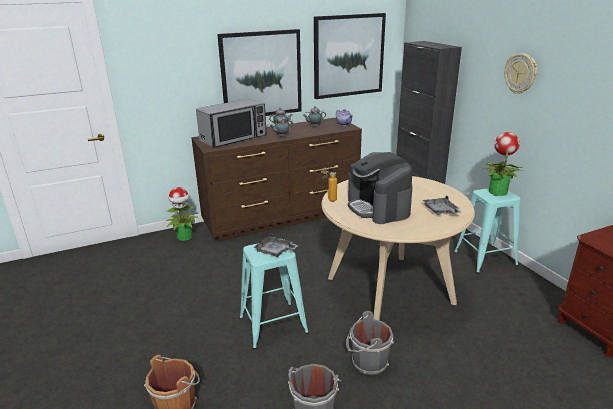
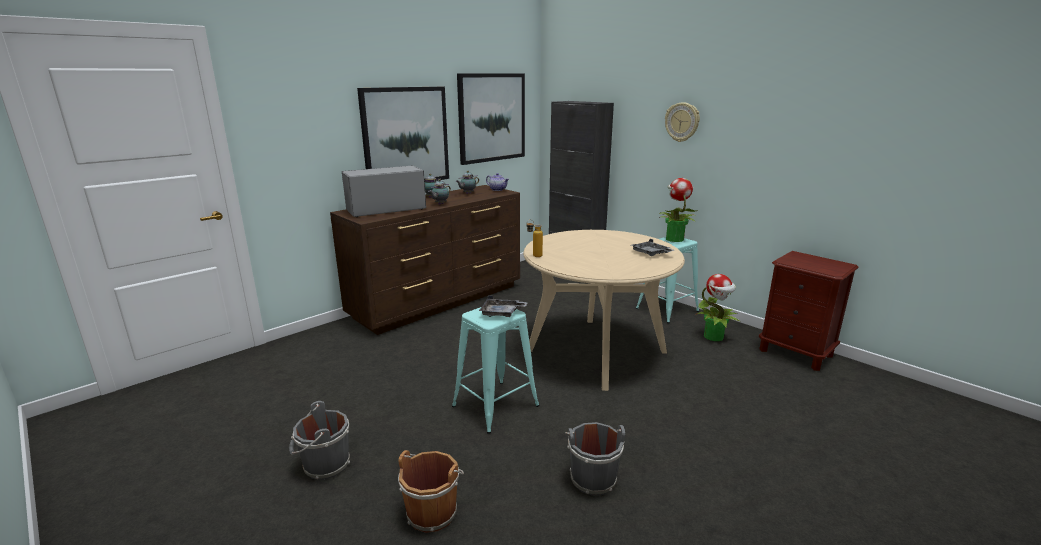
camera: 20 degrees left, 5 degrees down
(185, 237) = (330, 336): potted plant -> potted plant (714, 337)
(234, 138) = (385, 209): microwave -> microwave turned 150 degrees counterclockwise
(368, 362) = (617, 420): grey bucket -> grey bucket (324, 465)
(378, 207) = (590, 257): coffee machine -> none

